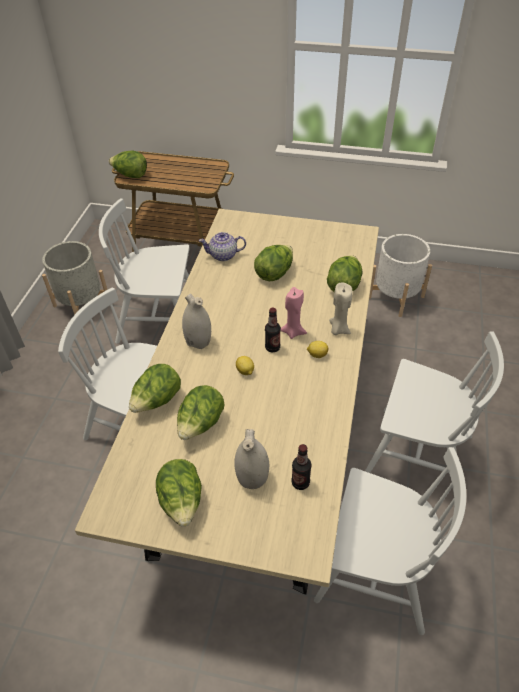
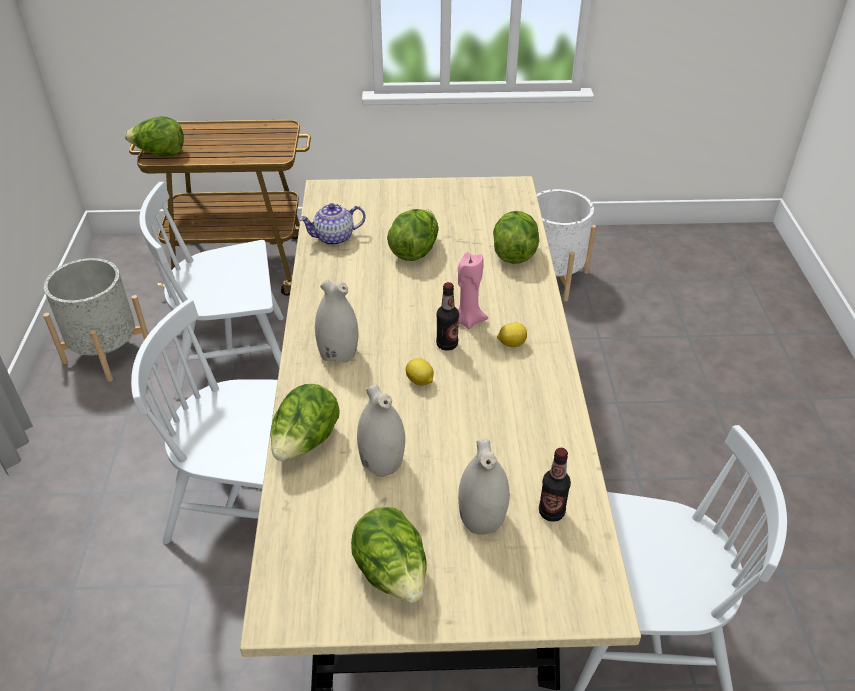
camera: 15 degrees left, 5 degrees down
(201, 424) = (382, 462): lettuce -> white vase
(338, 329) = (528, 307): beige candle -> none
(418, 453) = (647, 469): white chair -> none

